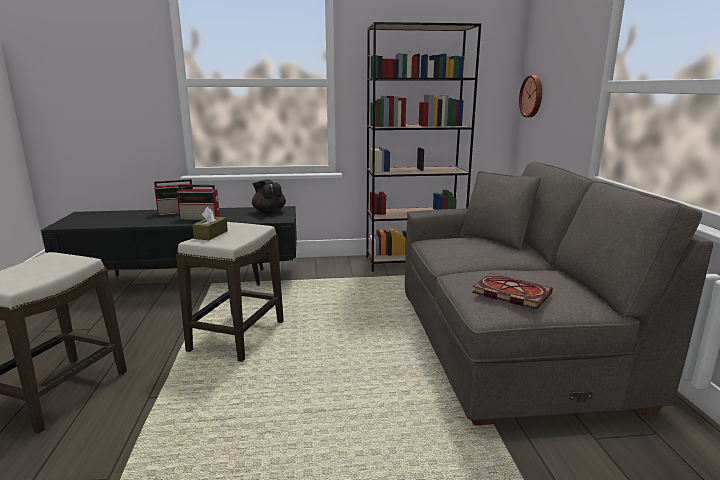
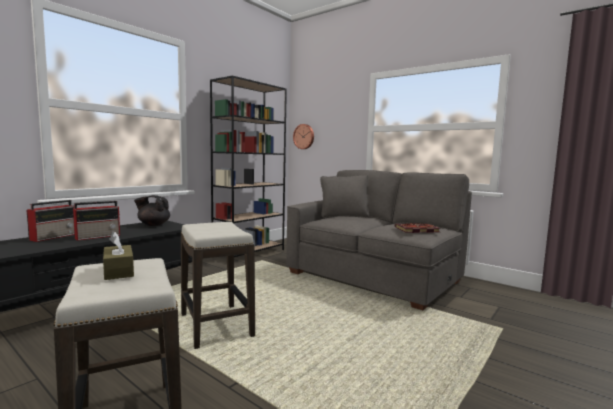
camera: 45 degrees left, 10 degrees down
(211, 235) = (204, 231): brown tissue box -> brown tissue box (118, 271)

